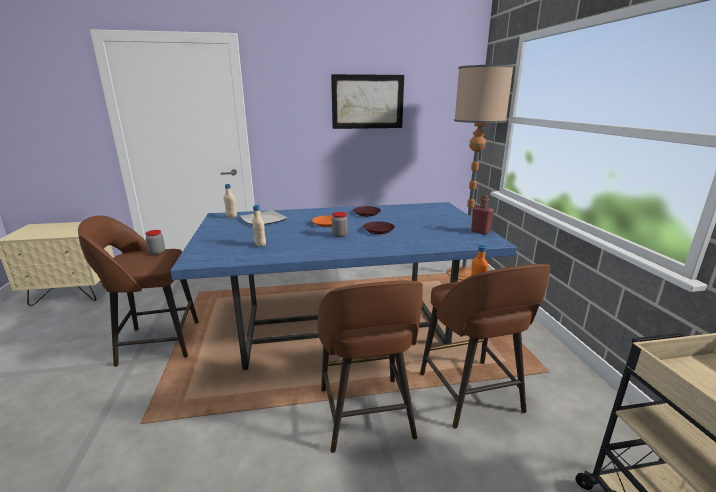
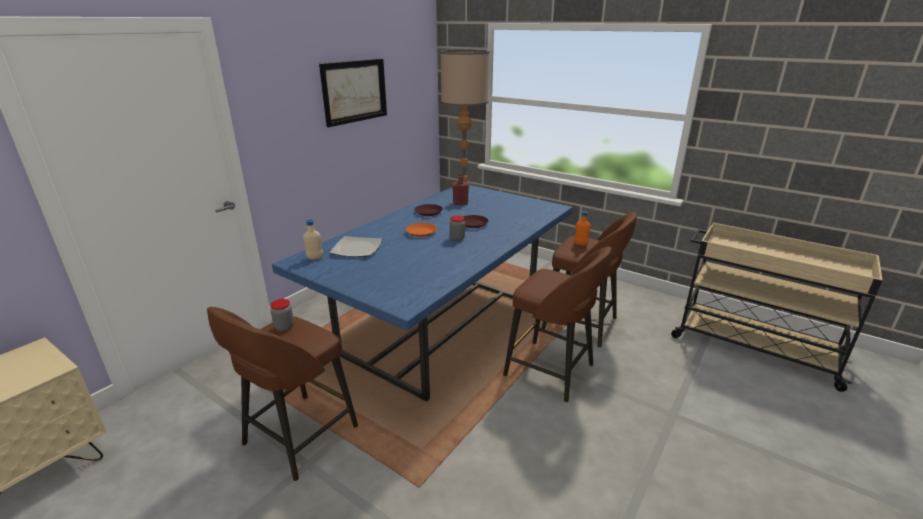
camera: 45 degrees left, 5 degrees up
(260, 245) = (420, 270): beige bottle -> none
(480, 232) = (534, 202): red bottle -> red bottle (460, 203)

